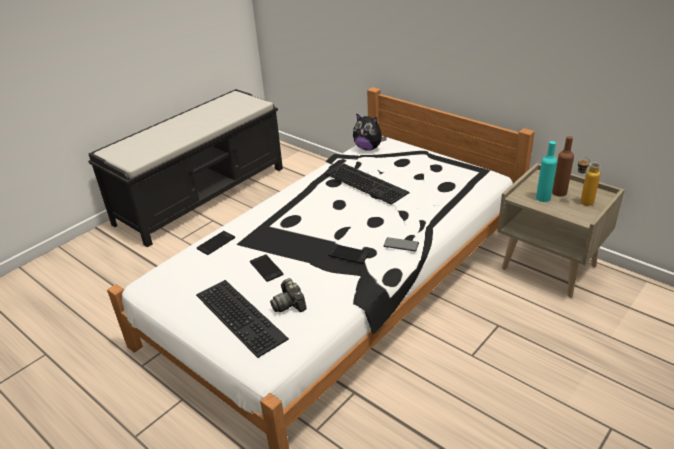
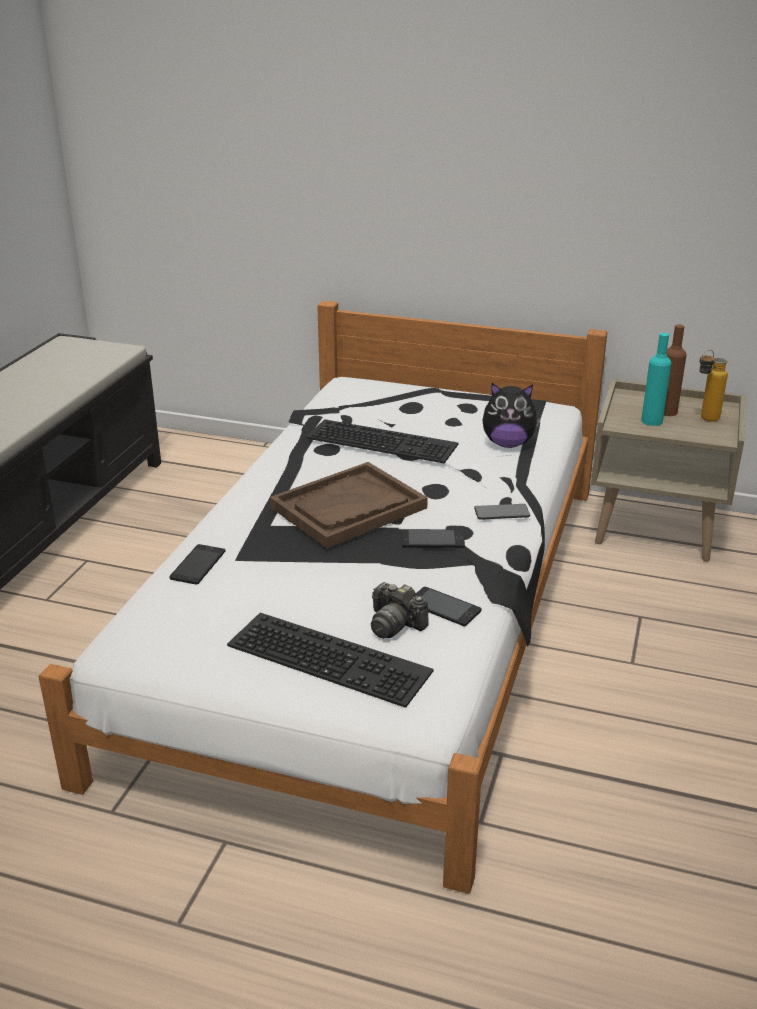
camera: 25 degrees left, 5 degrees down
(266, 268) = (315, 583): phone -> phone (444, 607)
(316, 224) = (348, 508): none -> brown tray
(368, 148) = (343, 396): plush toy -> plush toy (508, 444)

